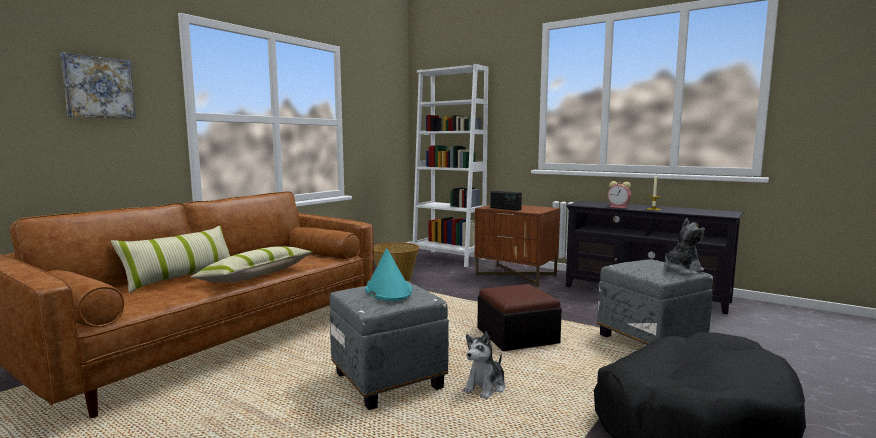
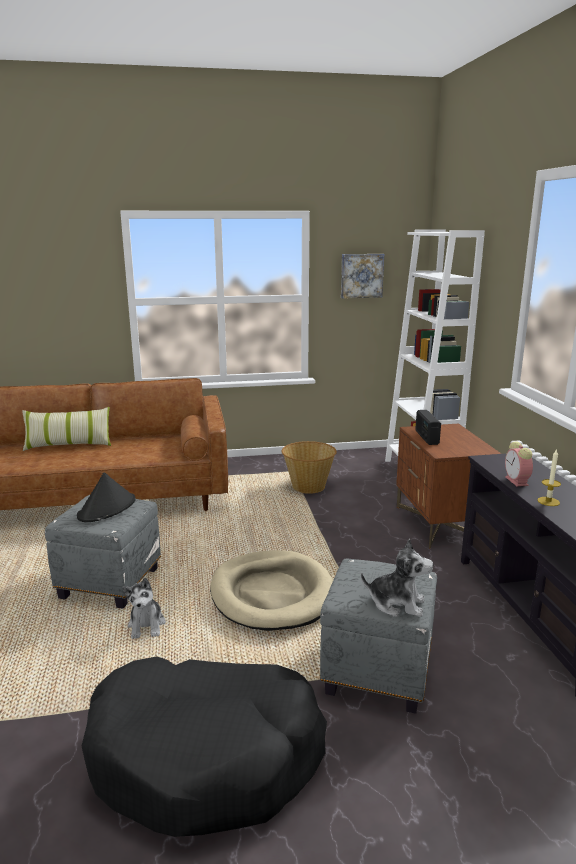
camera: 45 degrees right, 10 degrees up
(98, 88) = (55, 284): picture -> picture (361, 275)
(256, 276) = (99, 459): pillow -> none
(388, 290) = (107, 508): turquoise hat -> black hat
(485, 387) = (147, 625): plush toy -> plush toy turned 90 degrees counterclockwise
(517, 336) = (272, 594): ottoman -> beige dog bed

